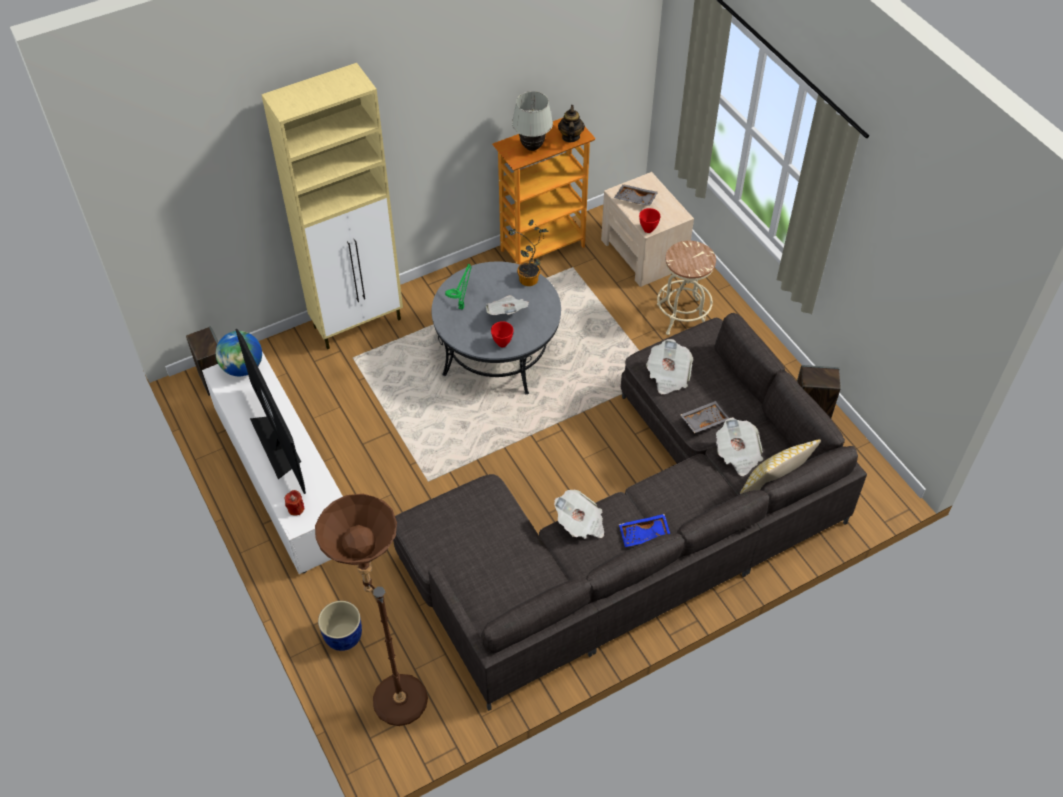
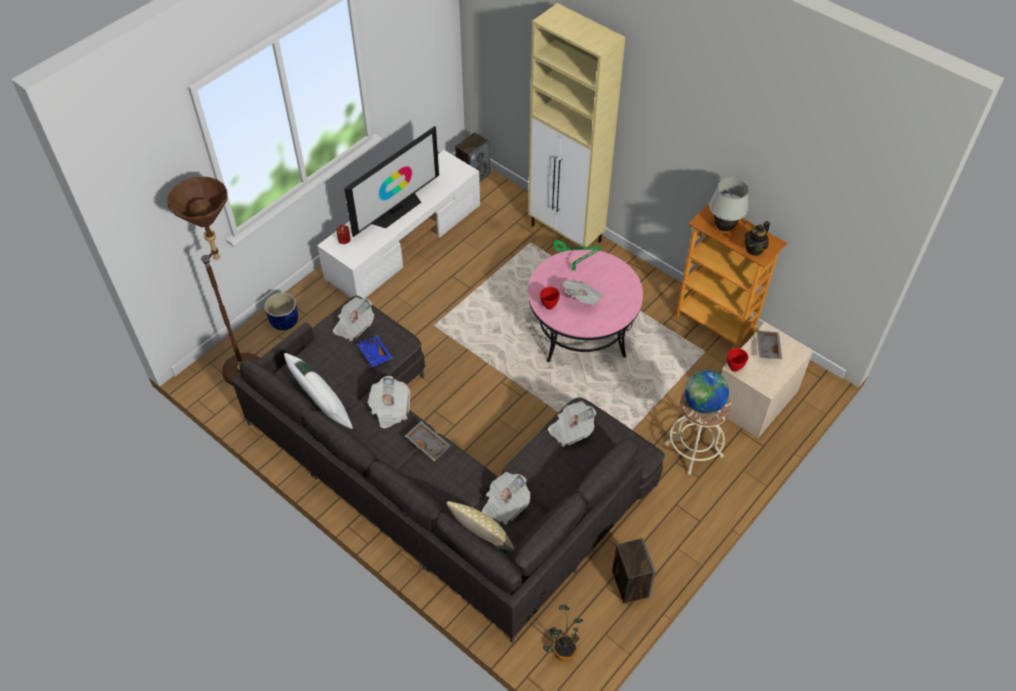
camera: 70 degrees right, 0 degrees up
(243, 368) = (455, 169): globe -> globe (703, 404)
(443, 529) = (354, 326): none -> newspaper
(497, 352) = (581, 329): grey coffee table -> pink coffee table
(529, 281) = (626, 303): potted plant -> potted plant (561, 653)
(544, 589) = (321, 403): none -> white pillow
(570, 137) = (754, 249): teapot -> teapot turned 150 degrees clockwise
(644, 535) = (394, 456): blue tray -> blue tray (374, 354)
(703, 420) = (533, 469): grey tray -> grey tray (428, 443)

